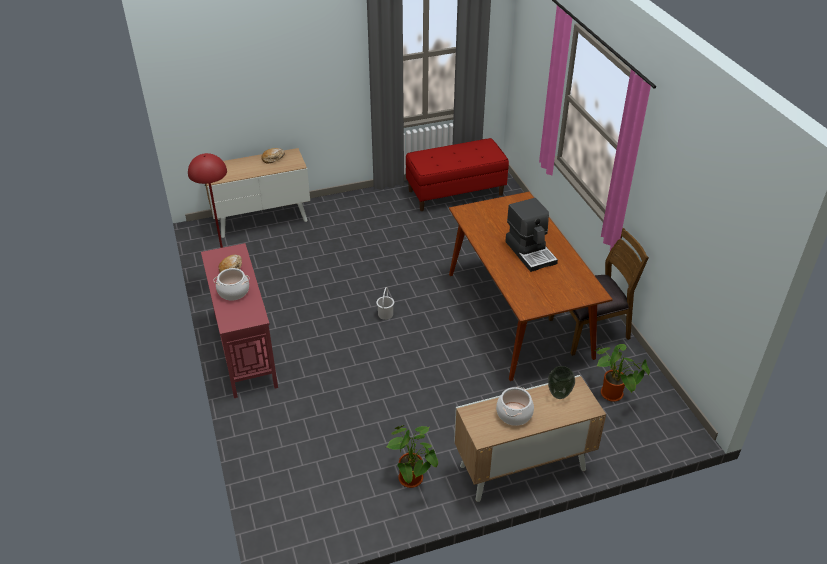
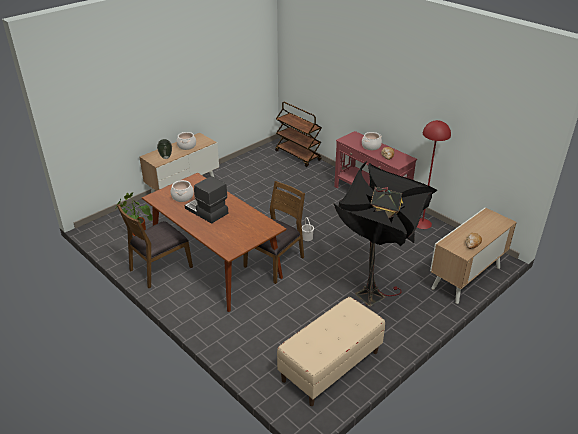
camera: 155 degrees right, 5 degrees down
(272, 489) = (298, 156): none -> brown cart
(372, 226) = (374, 300): none -> black floor lamp
(413, 480) = (236, 173): potted plant -> none
(446, 294) = (275, 262): none -> brown chair
(455, 192) = (330, 366): red bench -> beige bench
(555, 282) = (182, 197): none -> cooking pot

